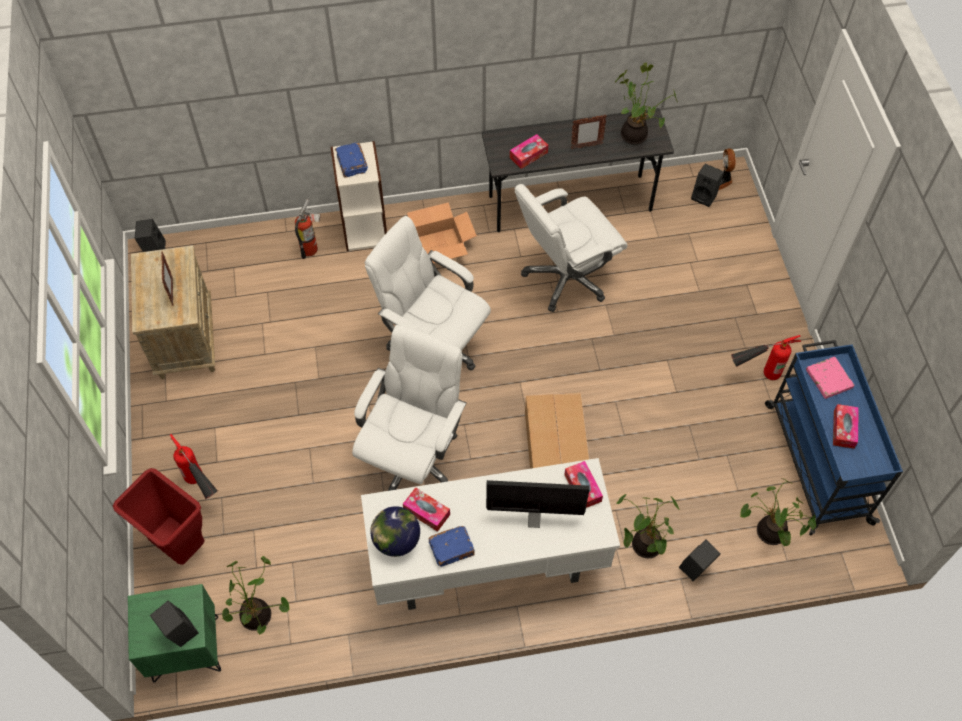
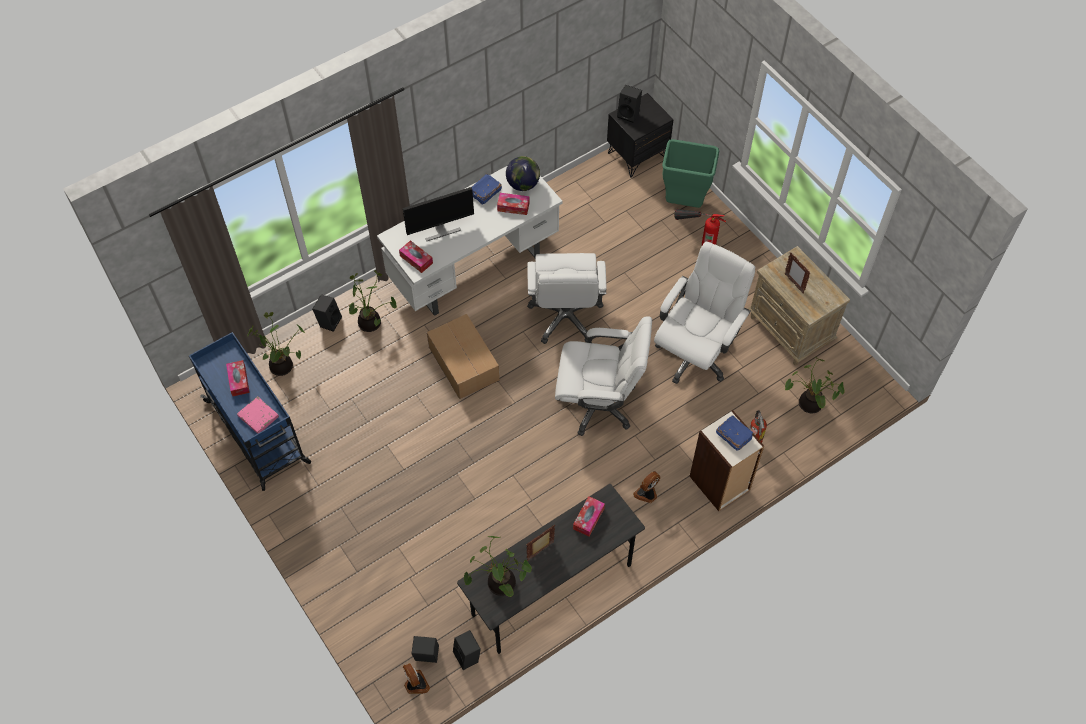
camera: 155 degrees right, 0 degrees up
(154, 250) = (876, 390): black speaker -> black speaker (468, 656)
(179, 546) = (684, 203): red trash can -> green trash can
(185, 649) = (637, 155): green nightstand -> black nightstand
(259, 616) = (605, 187): potted plant -> potted plant (808, 405)
(437, 246) = (647, 494): cardboard box -> fan
(566, 277) = (520, 510): white office chair -> white office chair (695, 353)
(755, 375) = (325, 486): fire extinguisher -> none

